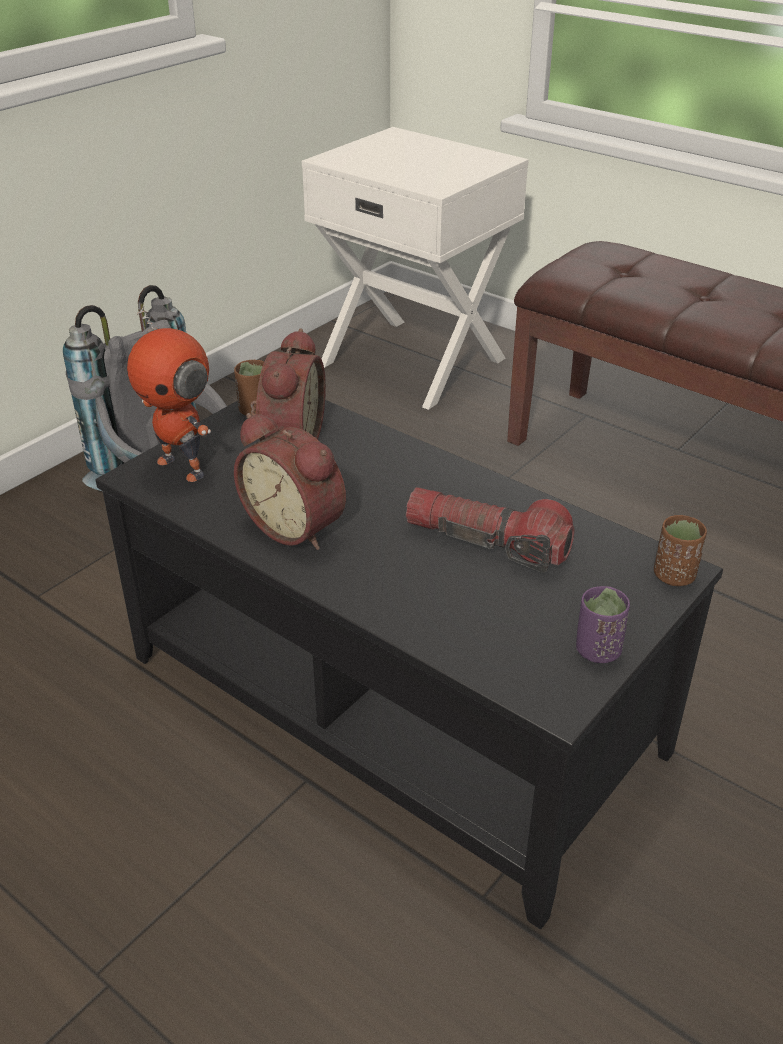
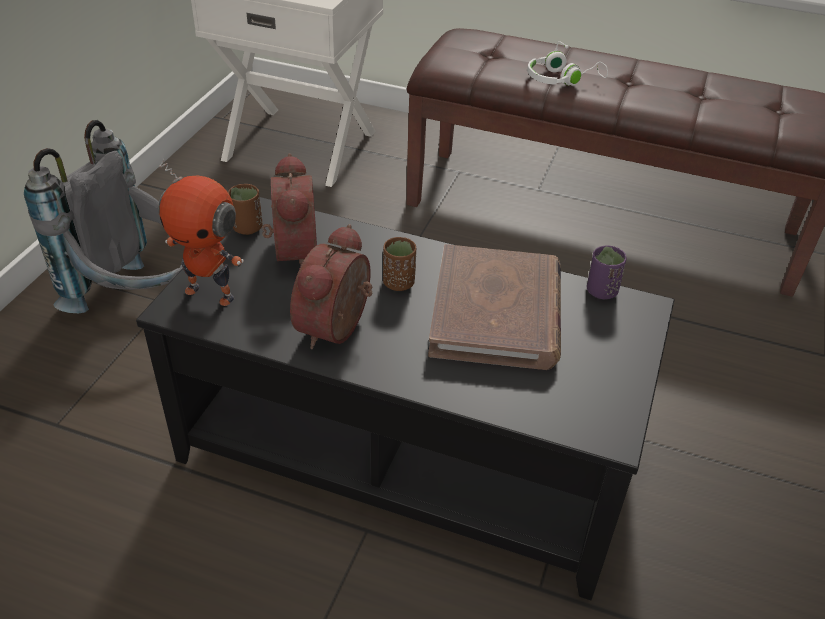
camera: 20 degrees left, 5 degrees up
(297, 526) = (338, 329): alarm clock -> alarm clock turned 90 degrees clockwise
(487, 543) = (497, 313): flashlight -> brown book
(597, 651) = (620, 386): purple cup -> purple cup (601, 291)
(674, 576) = (644, 312): brown cup -> brown cup (398, 283)
(699, 307) = (561, 79): none -> white headphones

